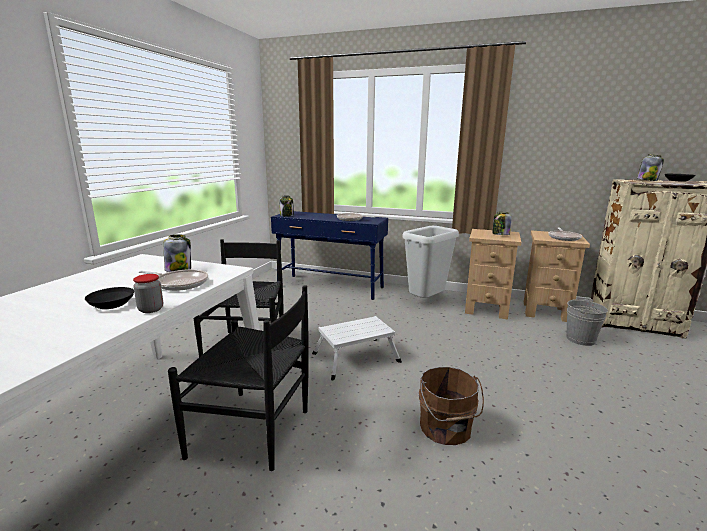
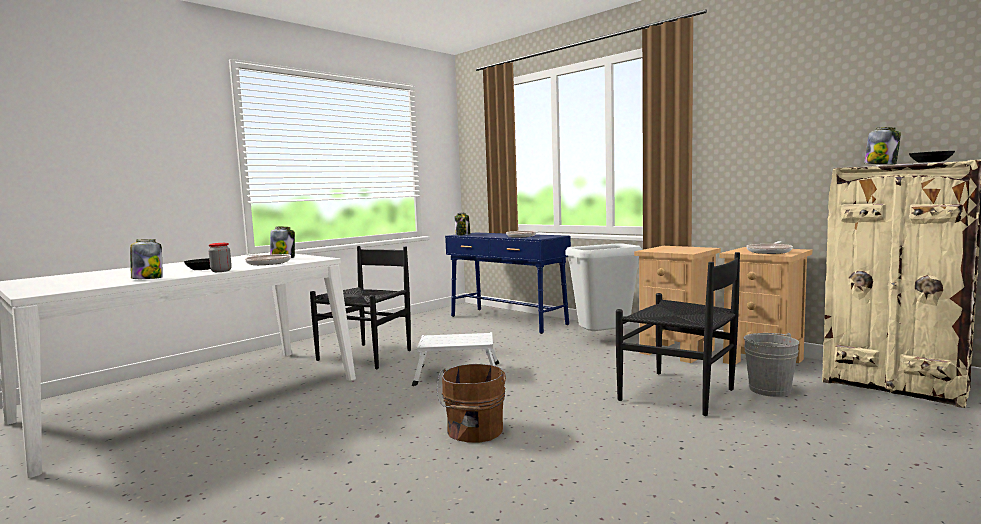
camera: 25 degrees right, 10 degrees down
(253, 431) = (305, 406): black chair -> black chair (679, 394)
(500, 234) = (685, 249): jar -> jar (147, 279)

